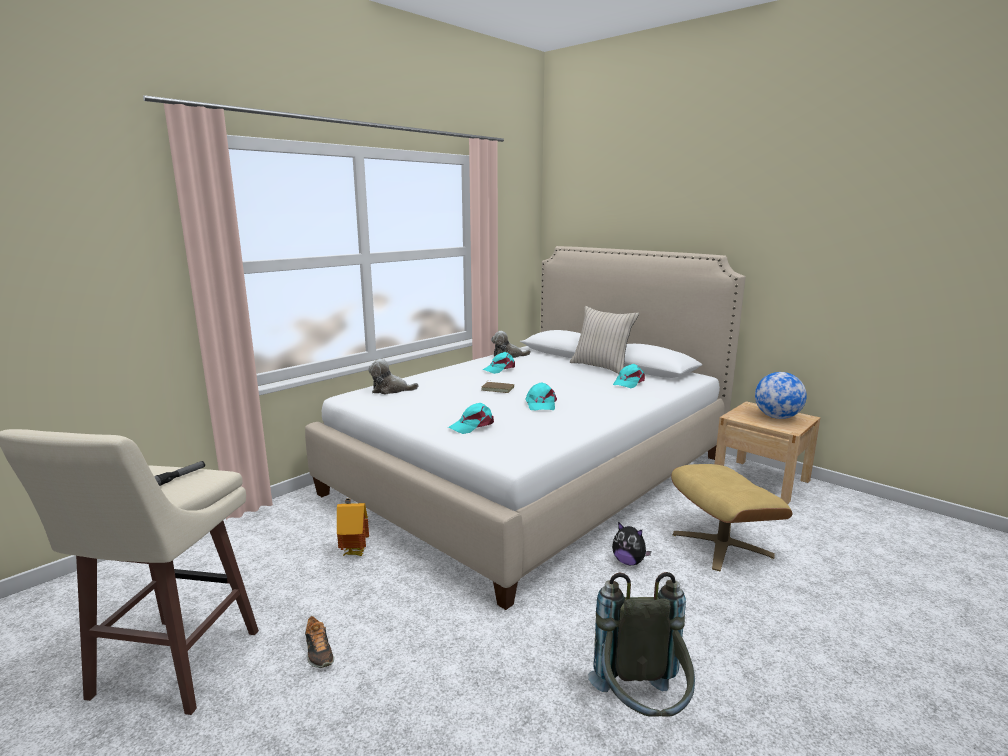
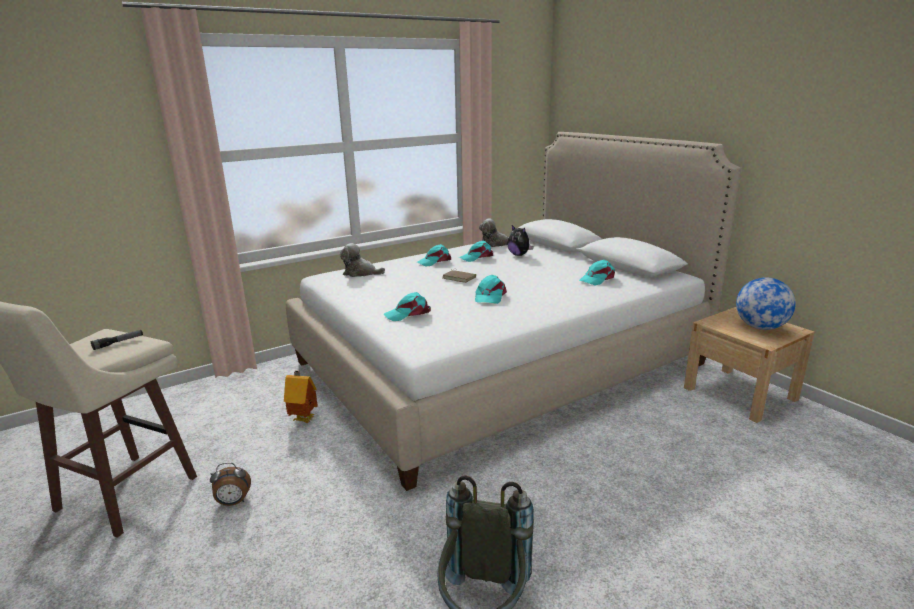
camera: 15 degrees right, 5 degrees up
(318, 652) = (233, 502): shoe -> alarm clock
(460, 375) = (435, 261): none -> turquoise cap
(601, 367) = (581, 261): beige pillow -> none
(629, 562) = (548, 461): plush toy -> plush toy (519, 255)
(721, 544) = (655, 457): beige ottoman -> none

